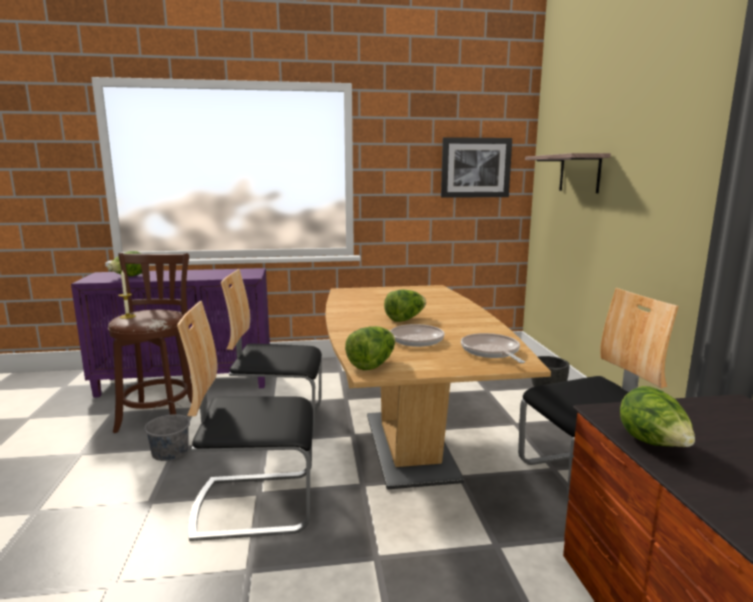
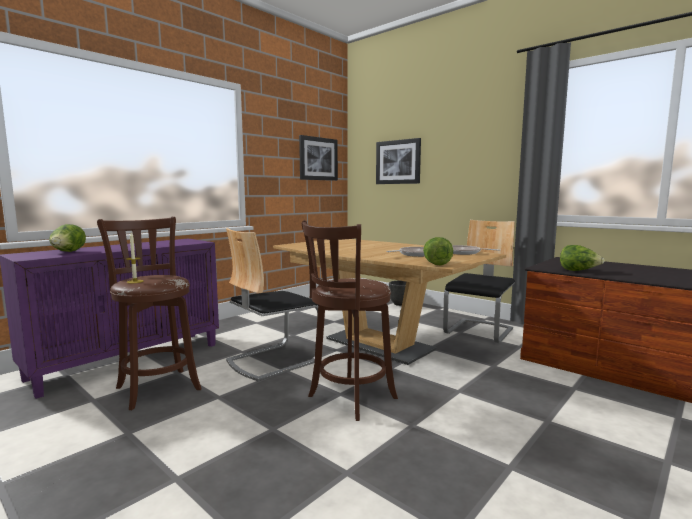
camera: 40 degrees left, 5 degrees down
(170, 452) = (221, 401): grey bucket -> none
(255, 503) = (349, 399): chair -> brown stool
(405, 319) = (378, 250): lettuce -> none
(579, 173) = (398, 162): shelf -> picture

